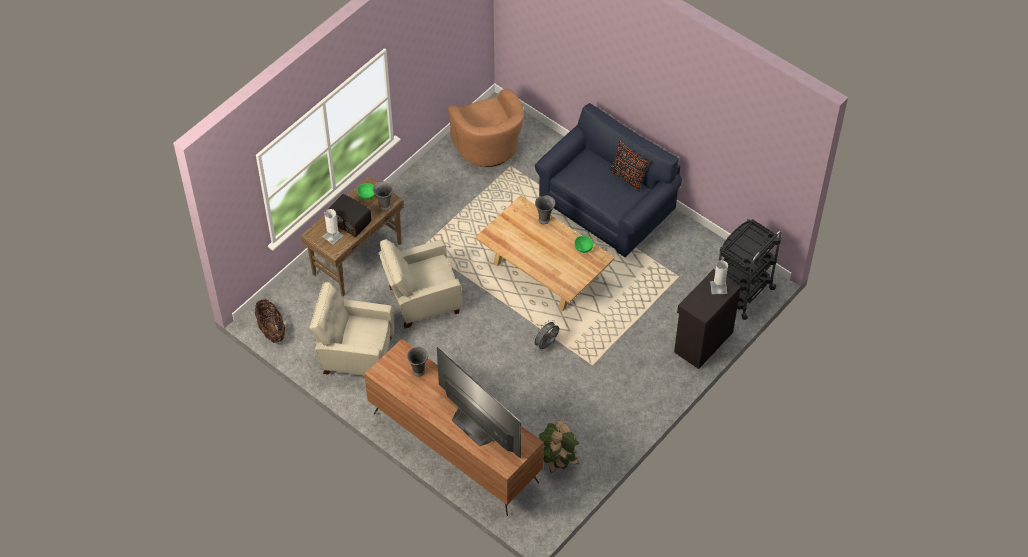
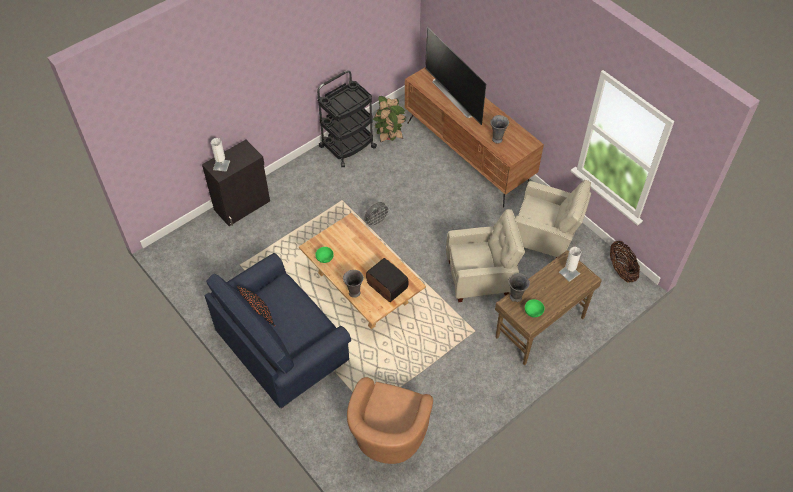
camera: 170 degrees left, 0 degrees up
(351, 222) = (551, 285): radio -> radio (386, 286)
(488, 149) = (388, 437): brown armchair -> brown armchair turned 150 degrees counterclockwise
(741, 292) = (190, 243): black cart -> black cart (348, 147)

